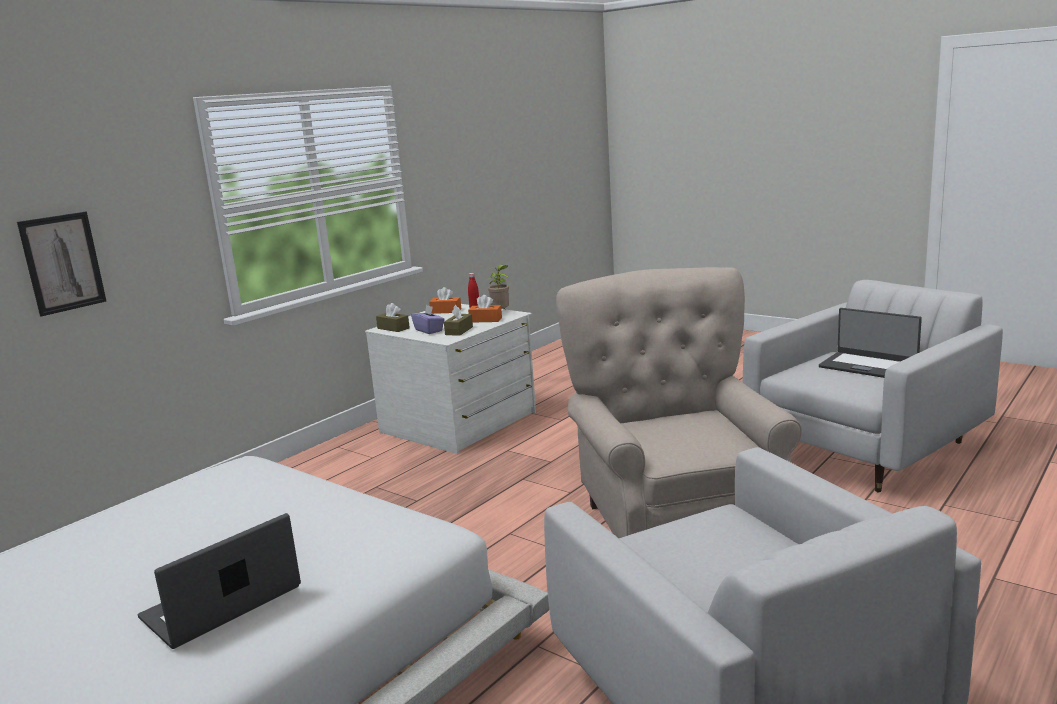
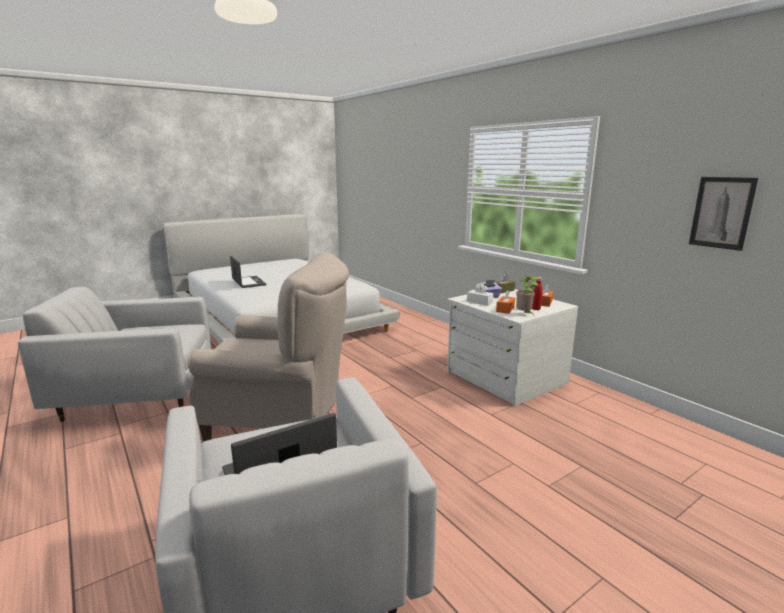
camera: 105 degrees right, 0 degrees up
(63, 263) = (417, 196): picture -> picture (721, 212)
(459, 331) = (479, 302): brown tissue box -> white tissue box

